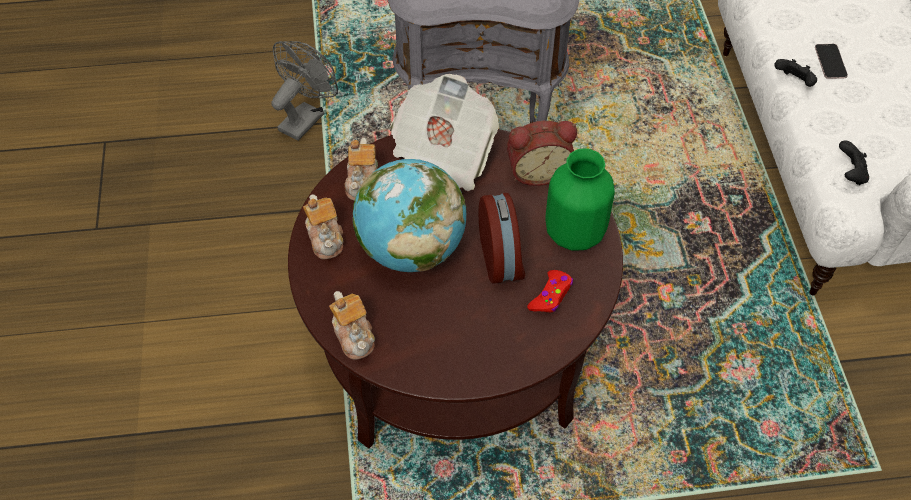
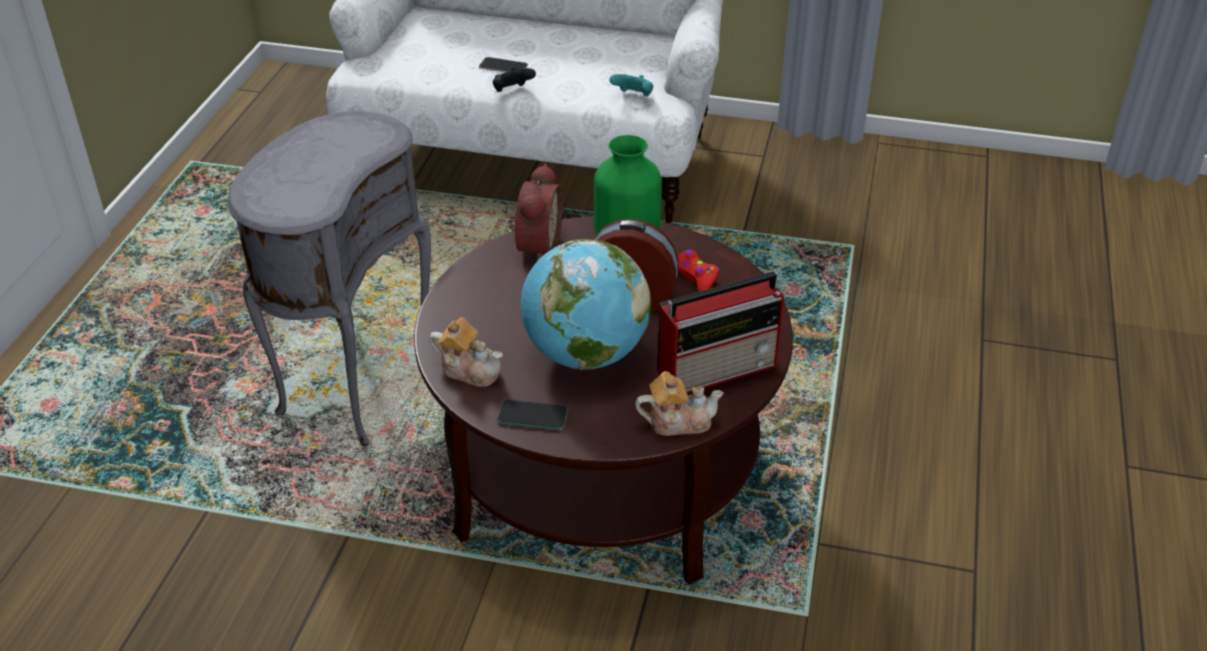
camera: 70 degrees left, 15 degrees down
(305, 117) = (184, 525): grey fan -> none
(326, 237) = (533, 416): teapot -> phone
(431, 348) = (719, 369): none -> radio
(441, 159) = (475, 305): newspaper -> none
(850, 174) = (633, 96): black game controller -> turquoise game controller

